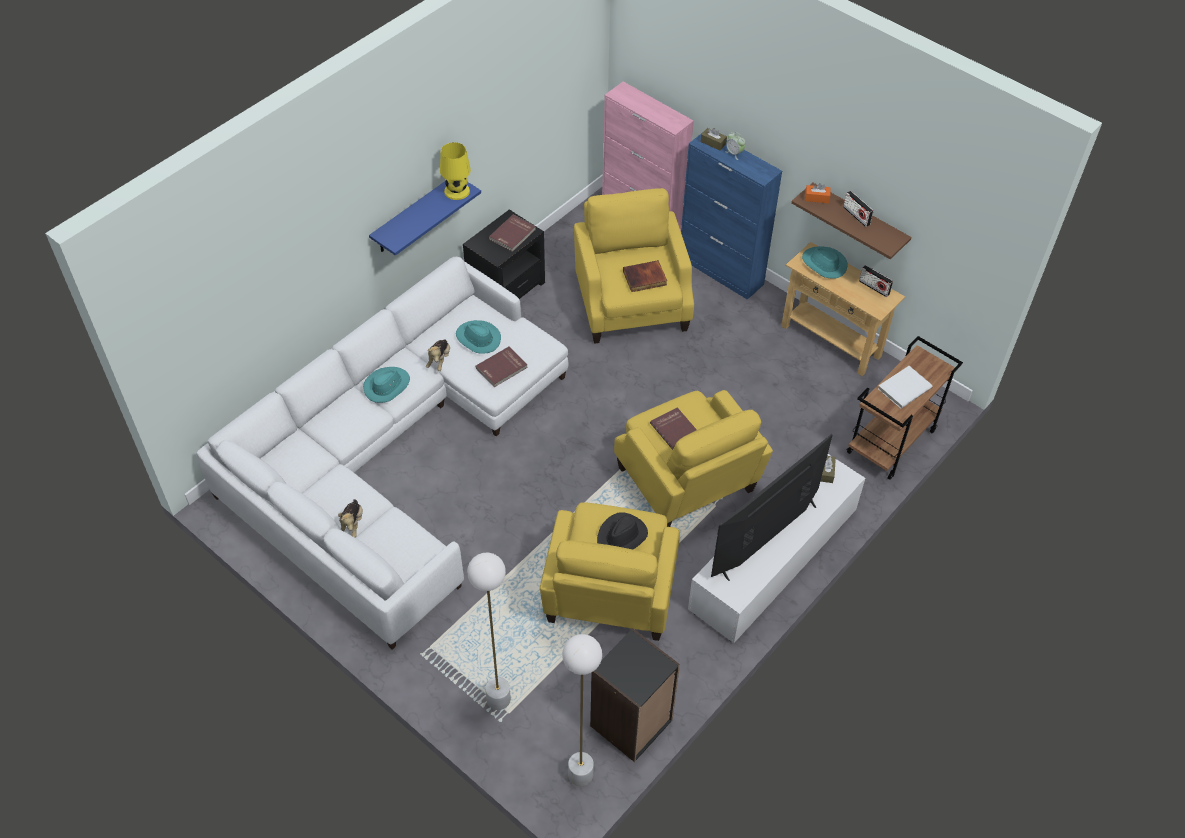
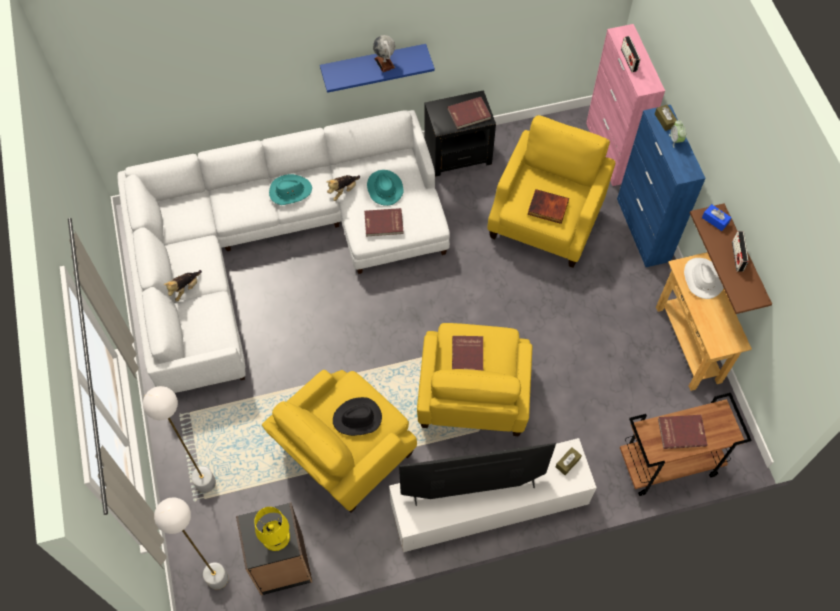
camera: 35 degrees right, 10 degrees up
(430, 206) = (384, 63): none -> globe
(456, 191) = (415, 59): yellow table lamp -> yellow table lamp (275, 536)
(816, 198) = (715, 220): orange tissue box -> blue tissue box
(823, 264) = (702, 279): turquoise hat -> white hat
(874, 287) = (730, 325): radio -> radio (629, 60)
(903, 388) = (681, 431): white book -> red book

